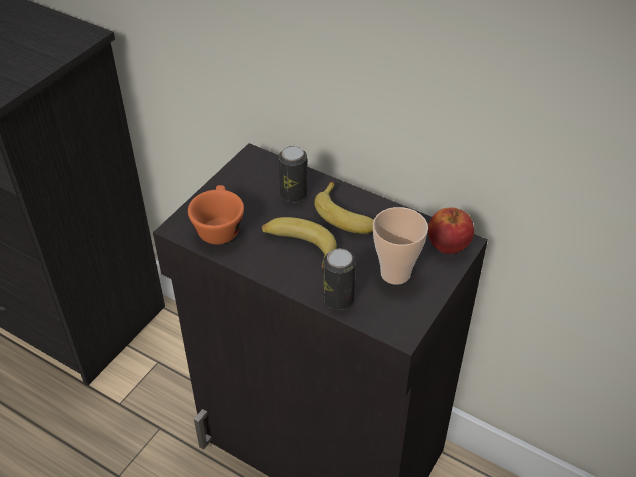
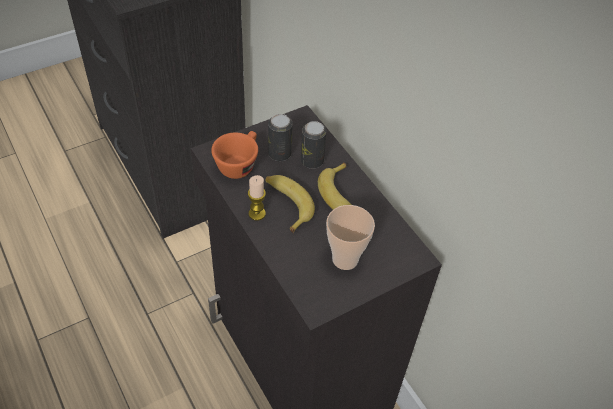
camera: 25 degrees right, 5 degrees up
(274, 268) = (257, 213): none -> candle
(338, 299) = (286, 260): can -> can (279, 154)
(448, 245) = (404, 255): apple -> none

